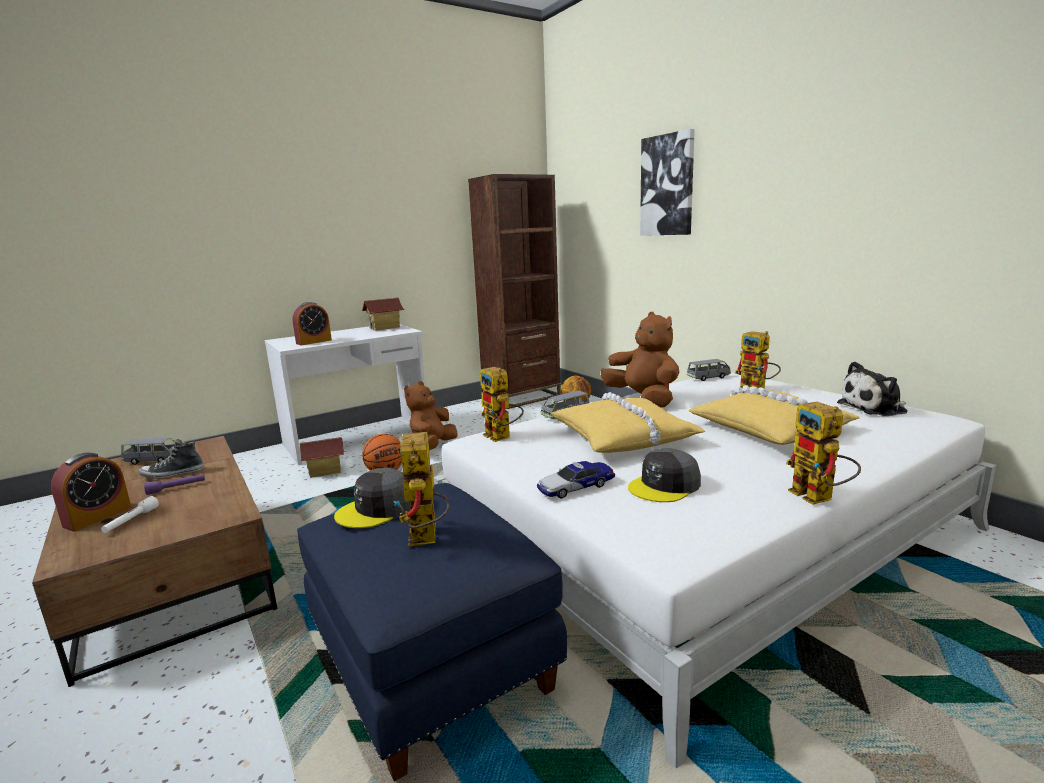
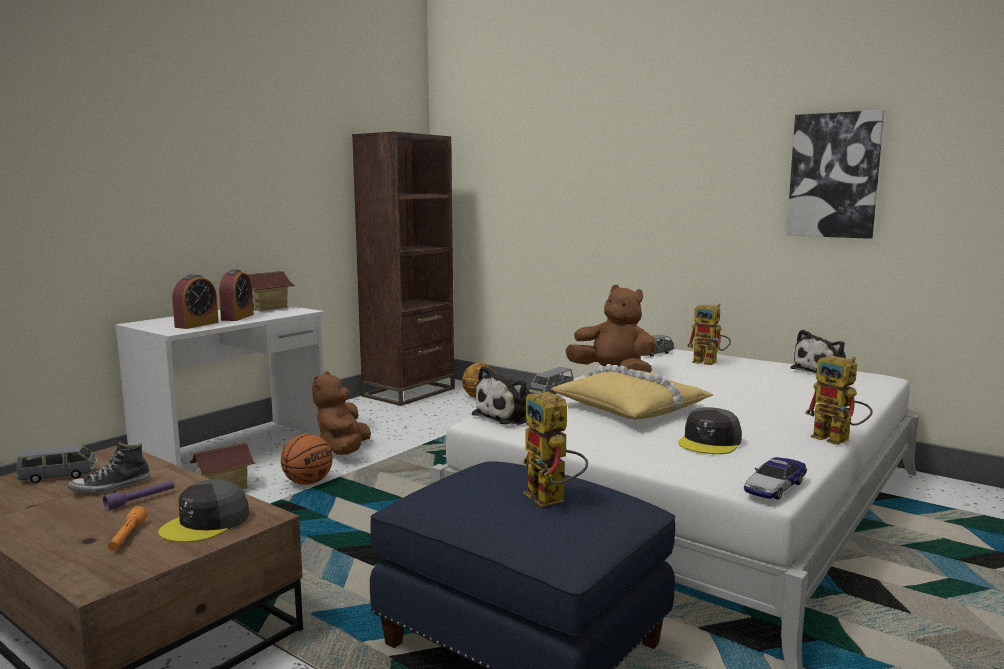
camera: 20 degrees left, 5 degrees down
(97, 516) = (69, 538): alarm clock -> alarm clock (237, 317)
(131, 521) = (127, 537): white flashlight -> orange flashlight
(378, 509) = (468, 483): grey cap -> grey cap (206, 523)
(502, 437) = (509, 416): toy robot -> plush toy
(576, 487) = (633, 450): toy car -> toy car (775, 487)
(667, 185) = (587, 157): picture -> picture (834, 175)
(771, 428) = (754, 392): yellow pillow -> none

